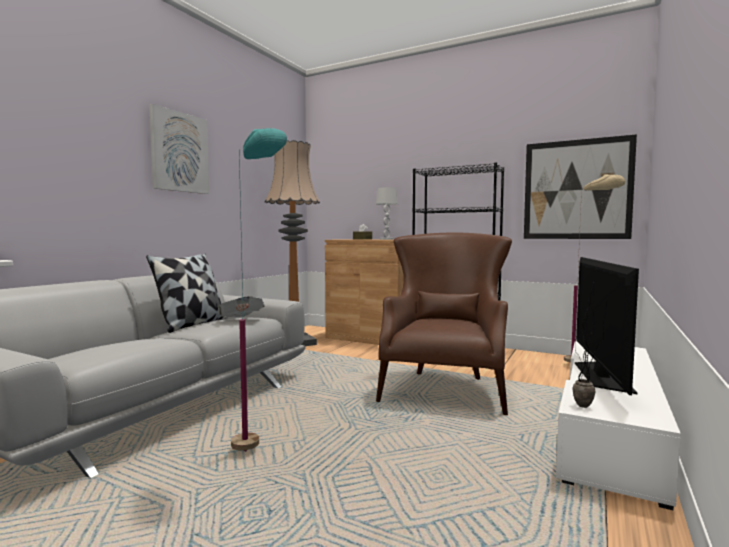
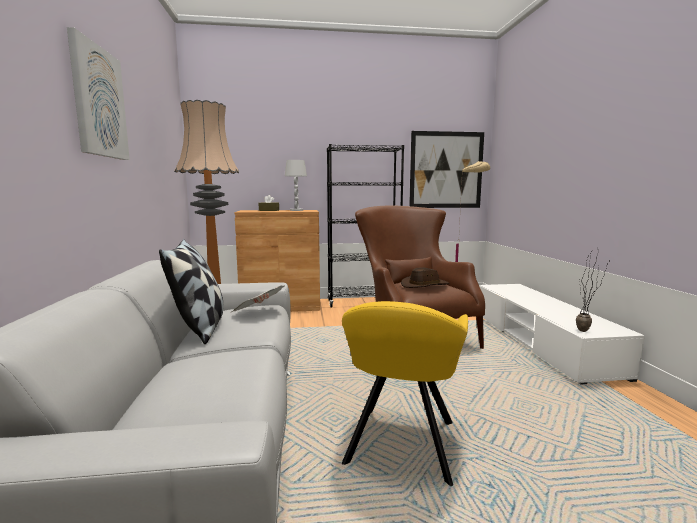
camera: 35 degrees left, 5 degrees up
(261, 459) = (400, 446): turquoise floor lamp -> yellow armchair
(442, 323) = (424, 285): none -> brown hat
(601, 375) = (544, 307): television -> none

